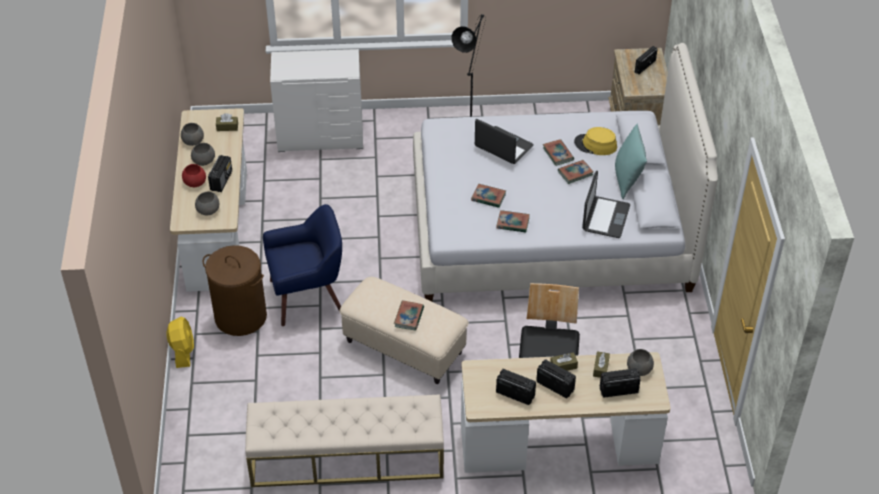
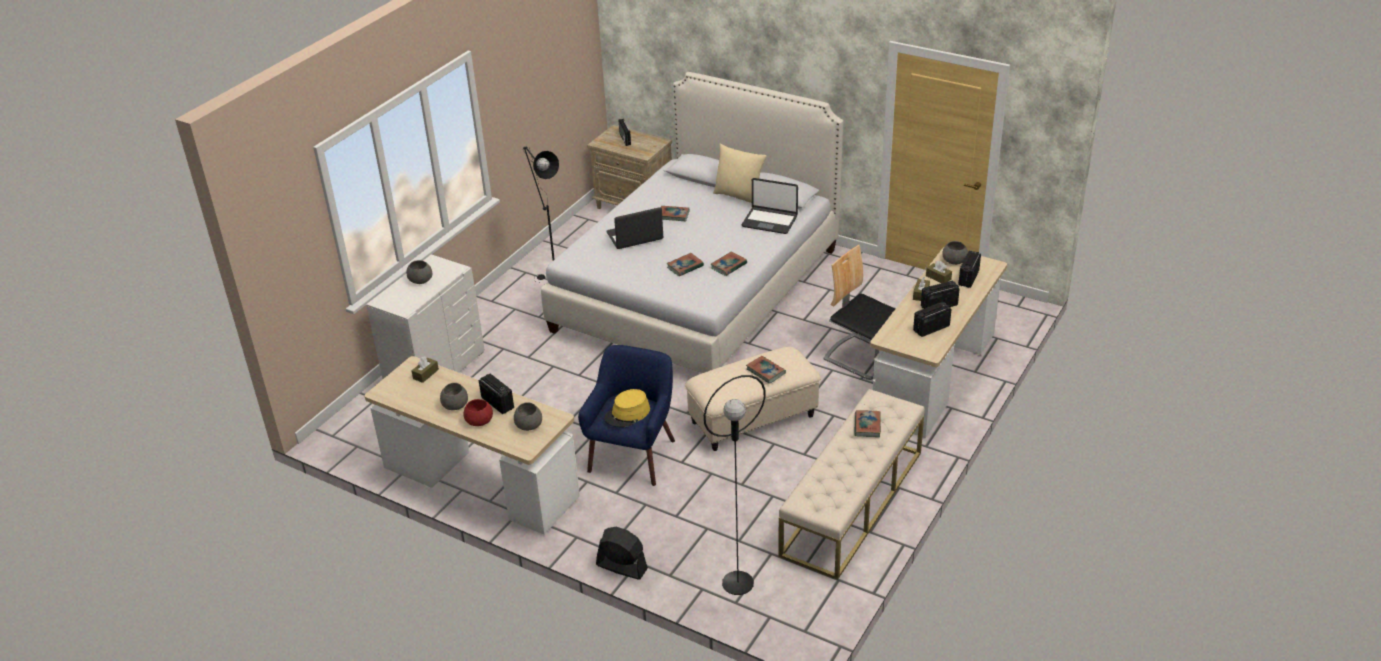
camera: 55 degrees left, 10 degrees down
(183, 351) = (621, 567): yellow fan -> black fan
(193, 141) = (418, 403): grey bowl -> grey bowl (421, 280)
(209, 427) = (738, 583): none -> black floor lamp
(240, 317) = (615, 509): brown laundry basket -> none
(575, 173) = (705, 215): book -> book (867, 426)
(595, 145) = (683, 195): yellow hat -> yellow hat (627, 414)
(605, 218) = (769, 221): laptop -> laptop turned 150 degrees clockwise
(627, 180) = (739, 196): turquoise pillow -> beige pillow

